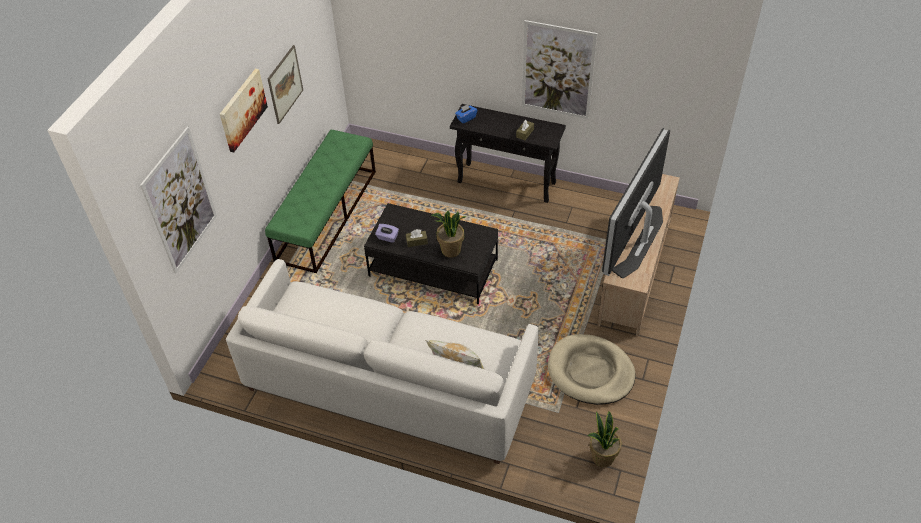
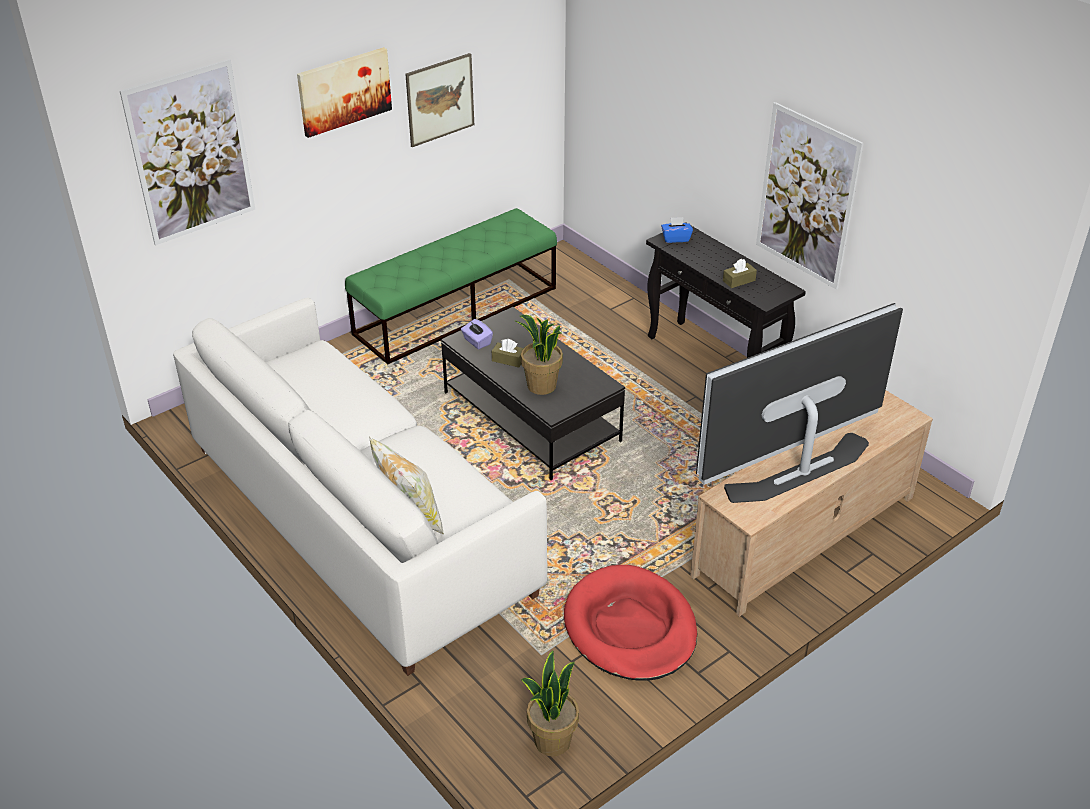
camera: 30 degrees right, 10 degrees down
(590, 372) = (630, 628): beige dog bed -> red dog bed

